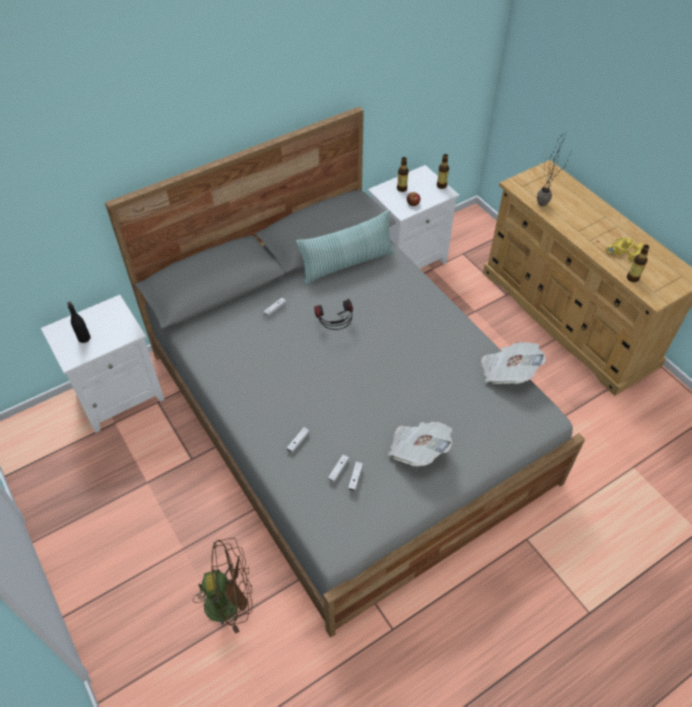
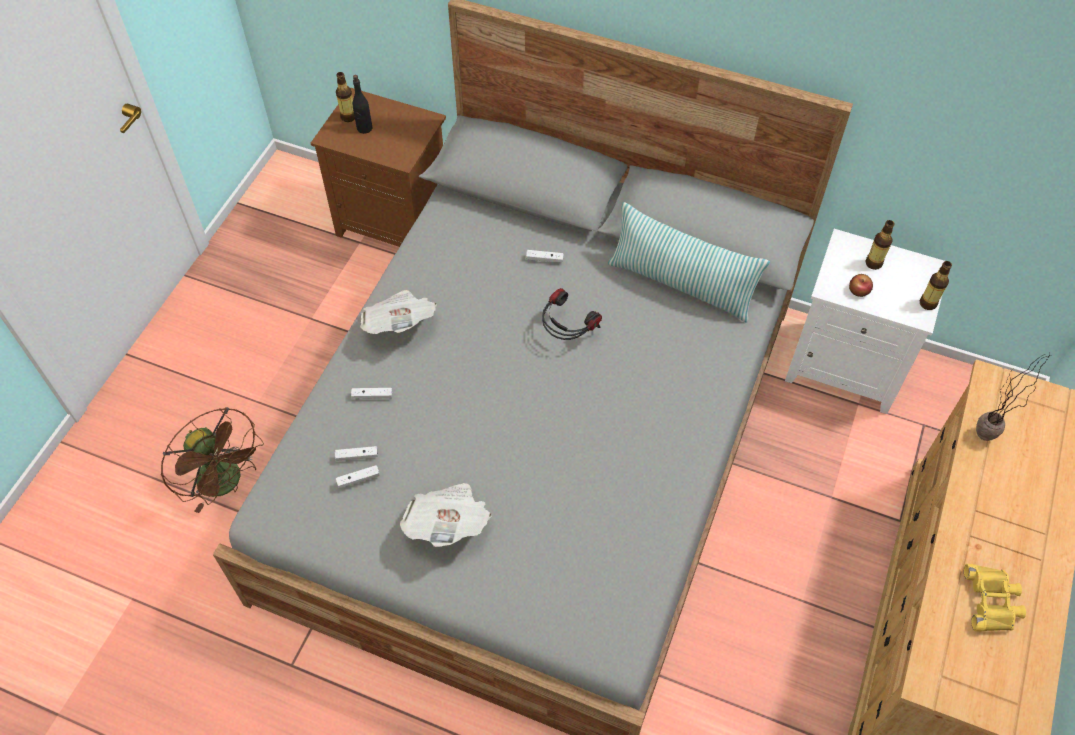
camera: 55 degrees right, 5 degrees up
(120, 394) = (396, 222): white nightstand -> brown nightstand
(508, 372) = (654, 563): newspaper -> newspaper (400, 324)
(632, 278) = (942, 631): bottle -> bottle (348, 117)

